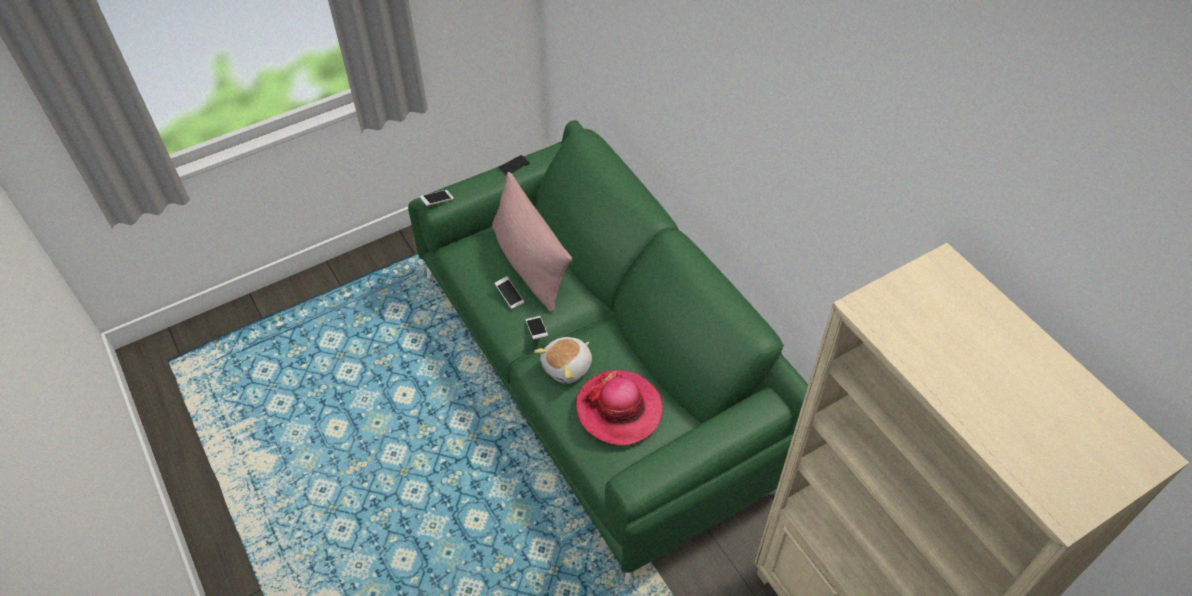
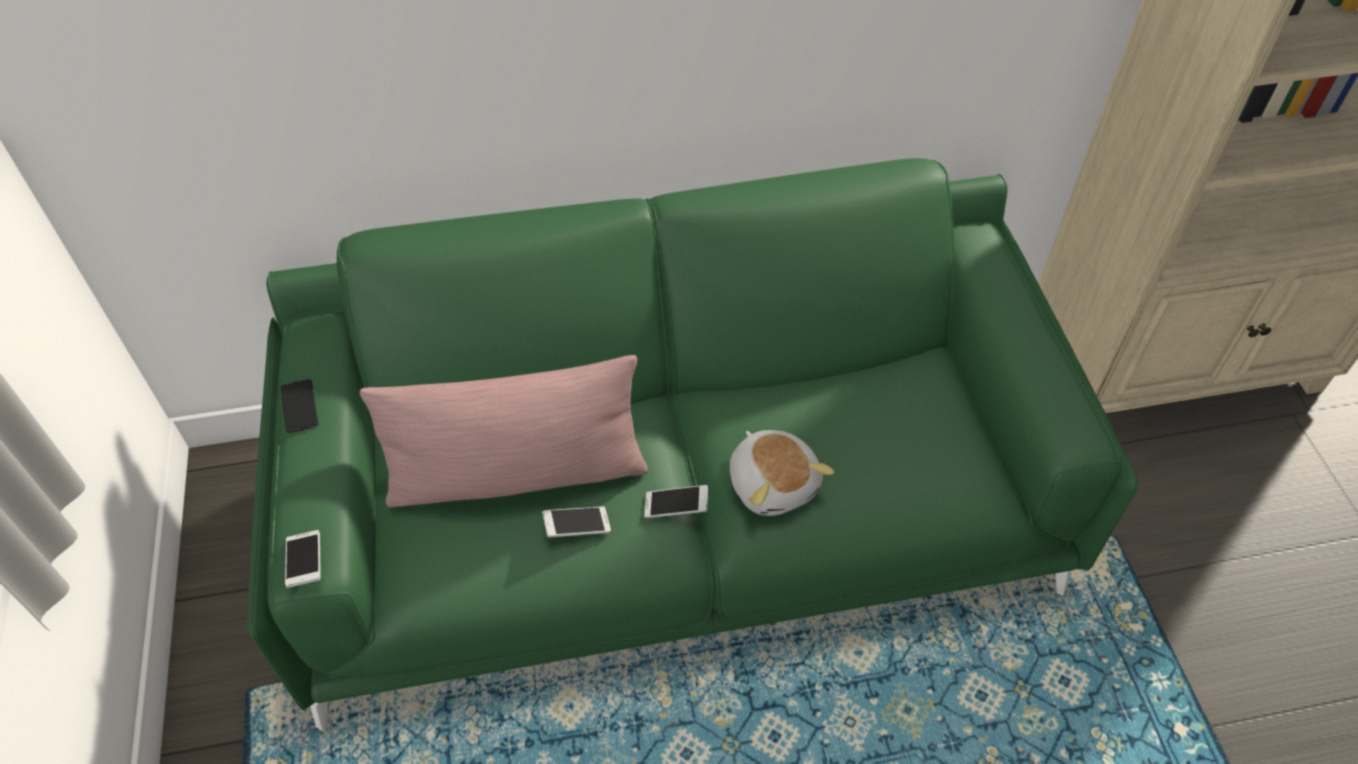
camera: 70 degrees left, 0 degrees up
(619, 409) = (887, 437): hat -> none

